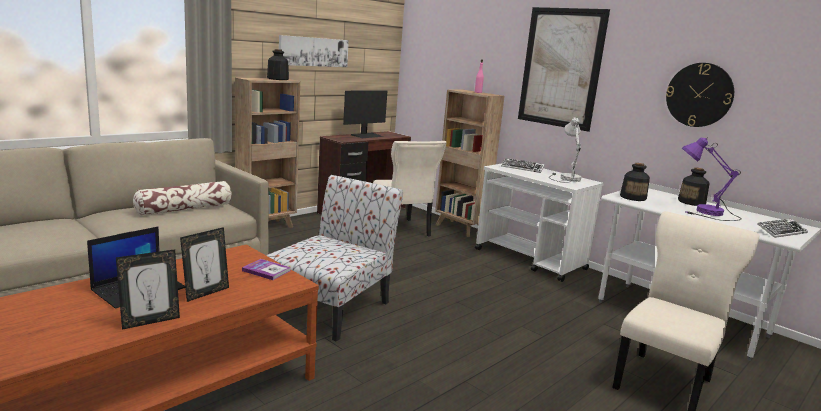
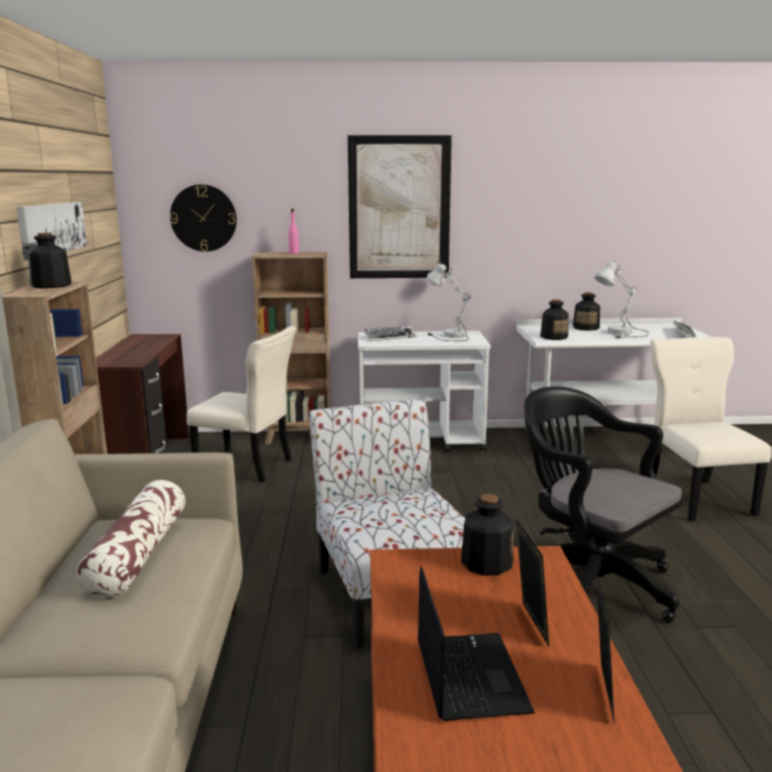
camera: 45 degrees left, 0 degrees up
(266, 271) = (486, 563): book -> bottle
(366, 135) = (134, 347): monitor -> none
(442, 366) = (589, 581): none -> black office chair
(699, 95) = (561, 220): wall clock -> wall clock (203, 218)
(705, 214) = (621, 334): purple table lamp -> white table lamp

